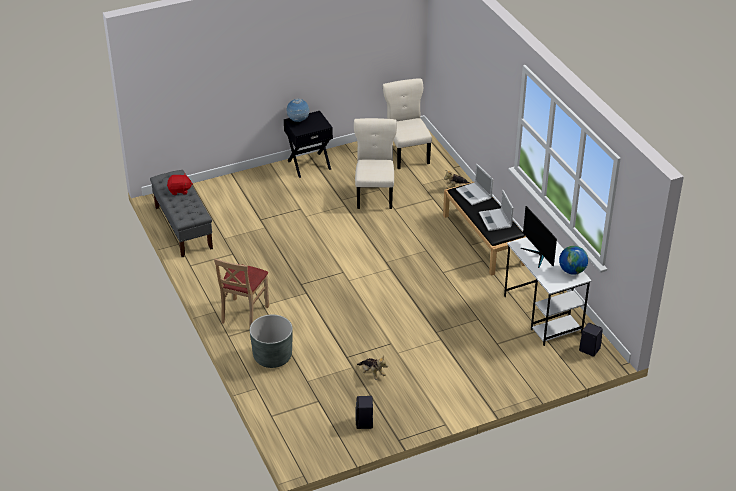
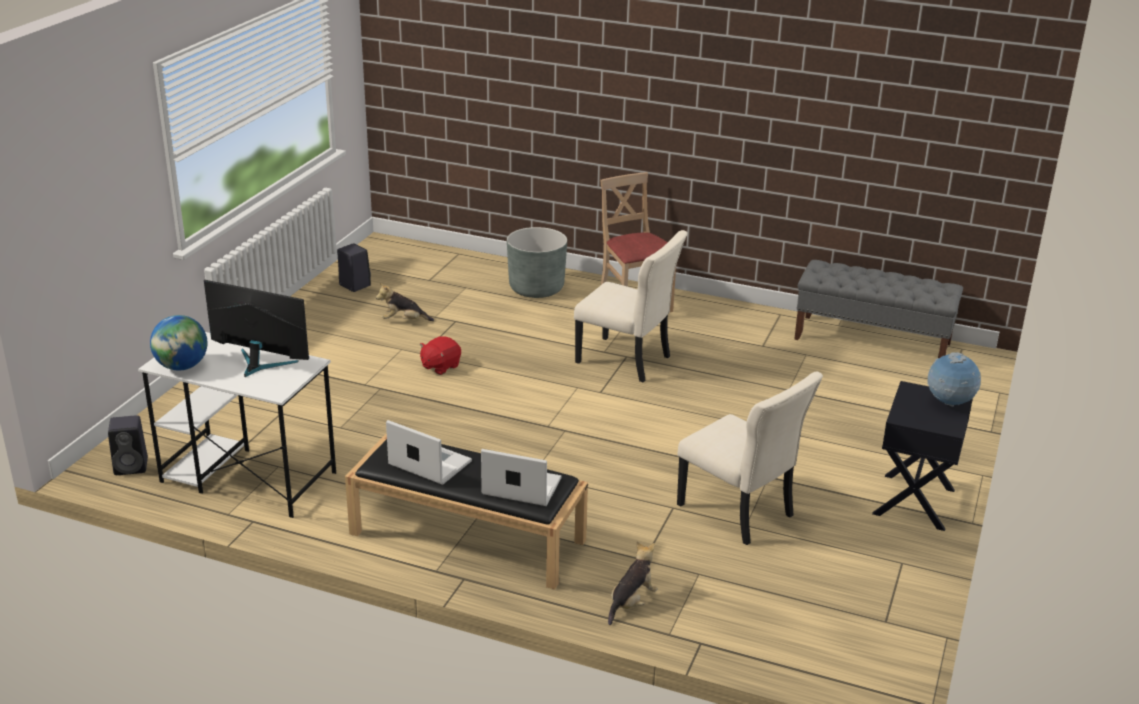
camera: 135 degrees right, 10 degrees down
(179, 190) = (895, 285): red plush toy -> red plush toy (440, 366)
(407, 154) = (818, 619): beige chair -> beige chair (626, 361)

